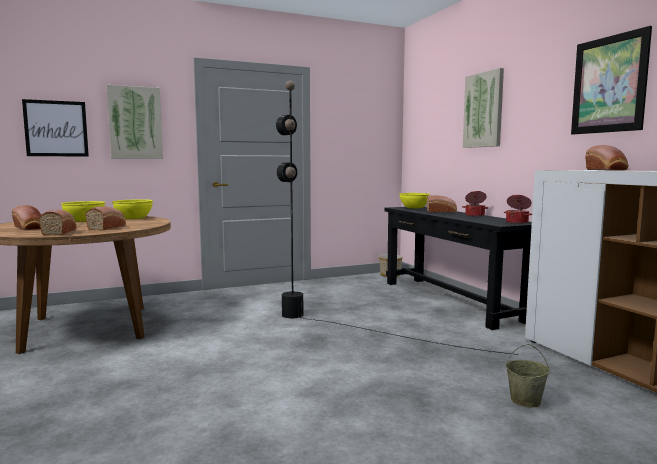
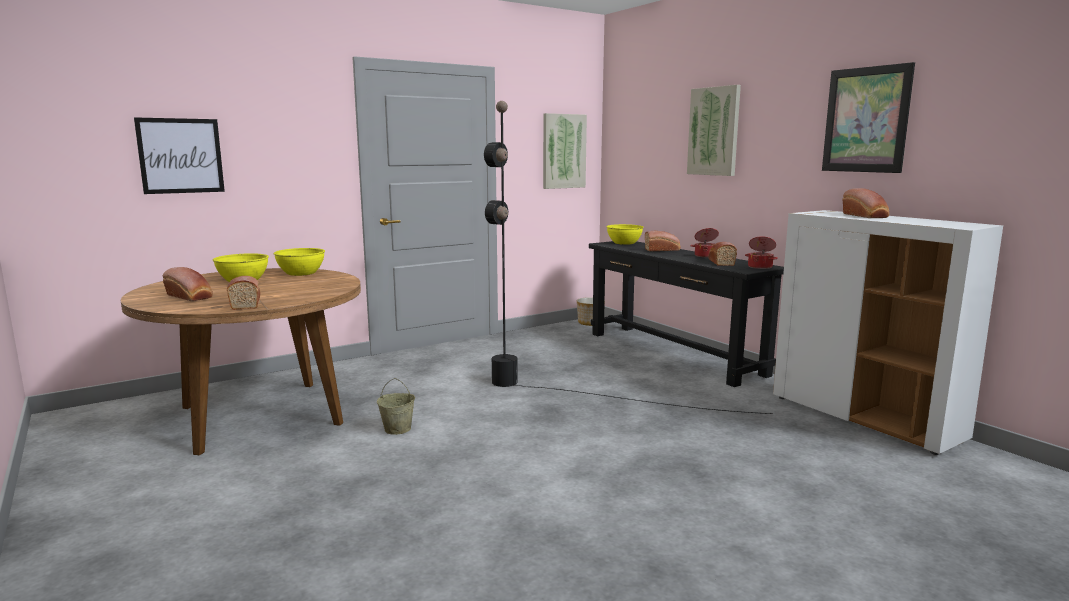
camera: 10 degrees left, 5 degrees up
(108, 227) = (295, 292): bread -> bread (720, 262)
(135, 123) = (282, 145): picture -> picture (563, 151)
(526, 400) = (798, 462): beige bucket -> beige bucket (398, 429)

